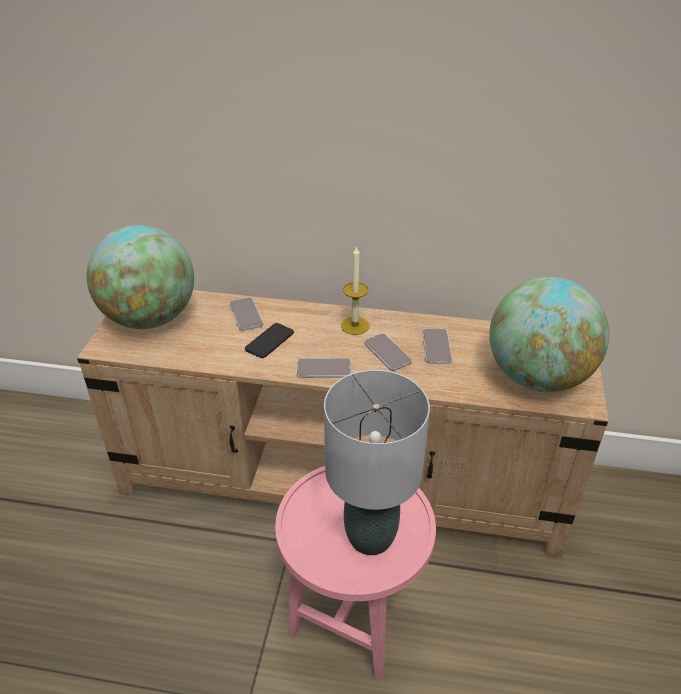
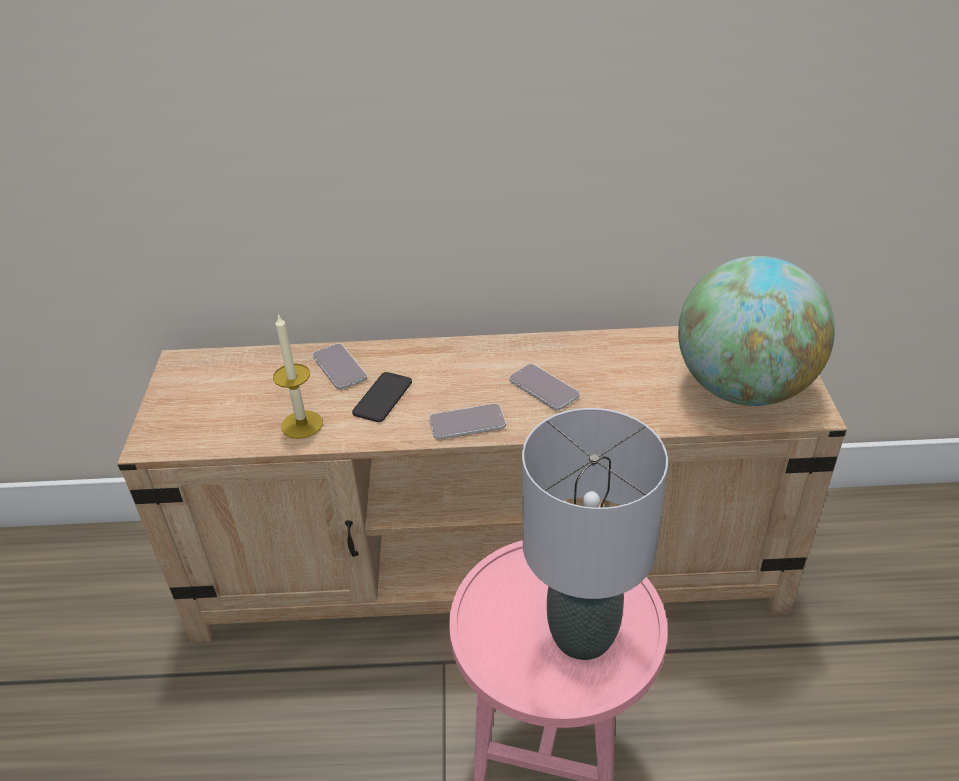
camera: 10 degrees left, 0 degrees up
(150, 318) = (207, 393): globe -> none
(355, 325) = (490, 359): candle -> candle (302, 424)
(436, 347) = (604, 370): phone -> none

